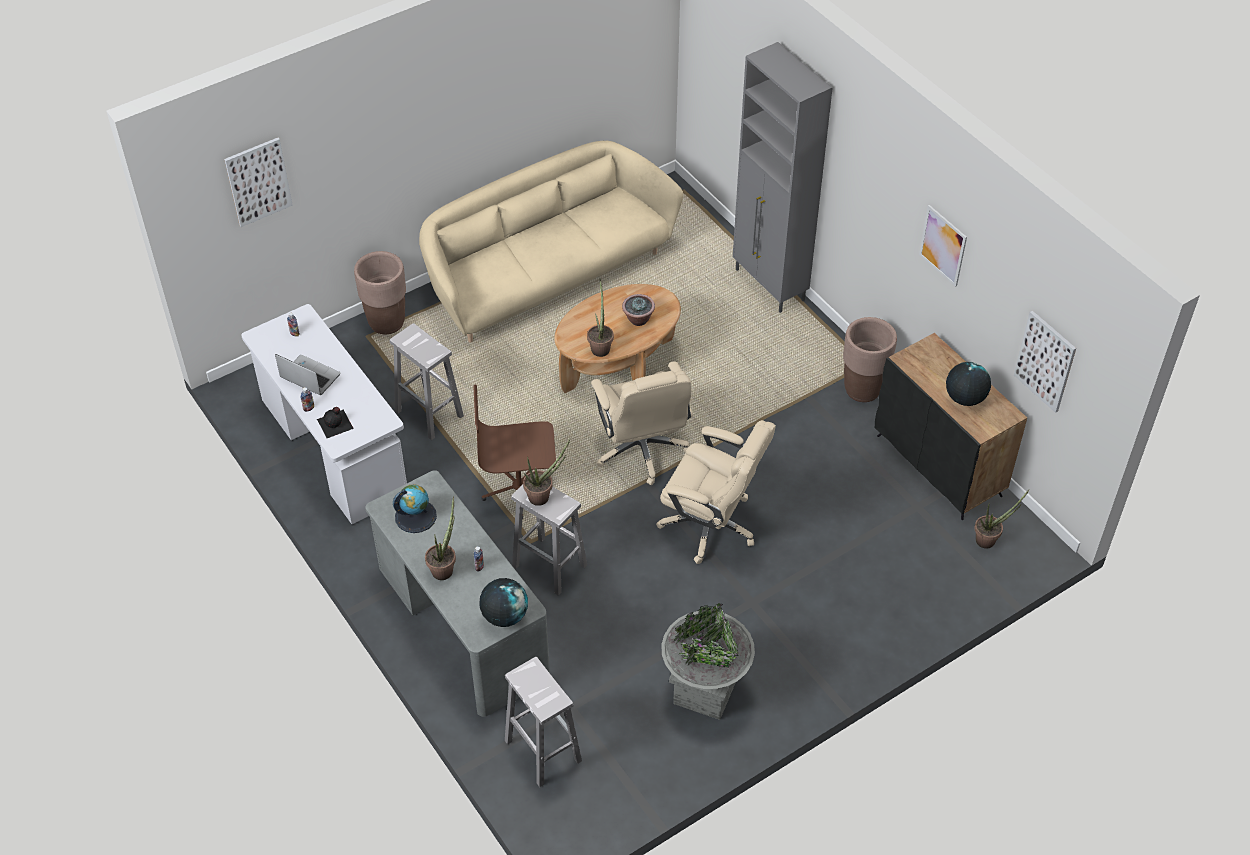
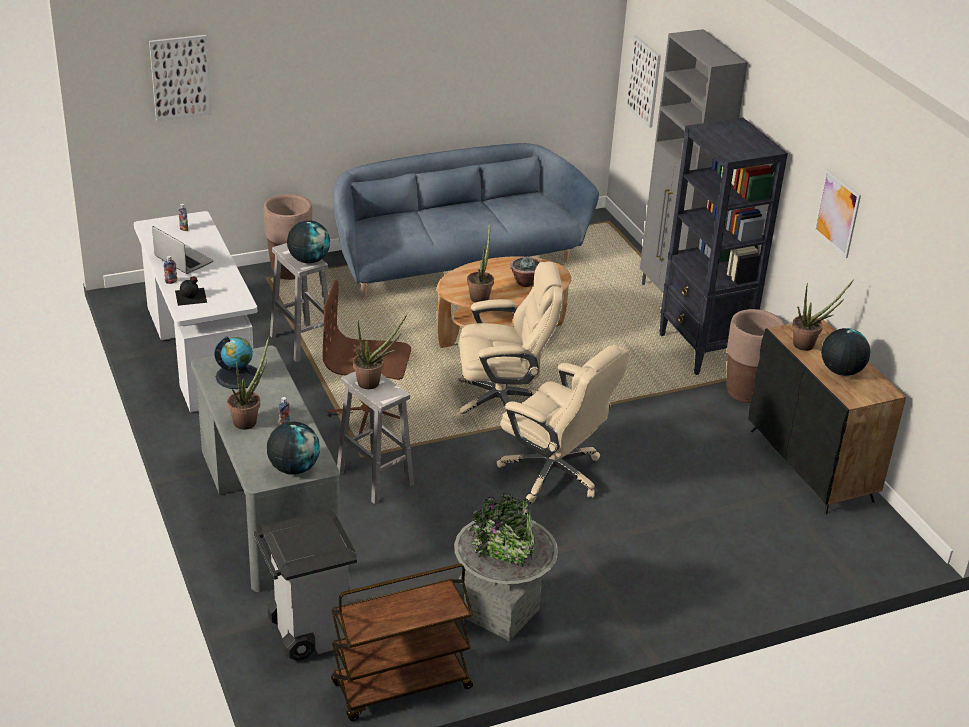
camera: 10 degrees right, 15 degrees down
(431, 350) = (309, 260): none -> globe
(542, 750) = (307, 632): white stool -> grey trash can
(545, 275) = (454, 261): beige sofa -> blue sofa
(640, 788) = (401, 687): none -> brown cart
(642, 450) = (503, 403): beige office chair -> beige office chair turned 90 degrees counterclockwise
(812, 344) = (703, 350): none -> black bookcase
(989, 540) = (852, 536): potted plant -> potted plant (808, 345)
(1045, 361) = (929, 324): picture -> picture (644, 81)

